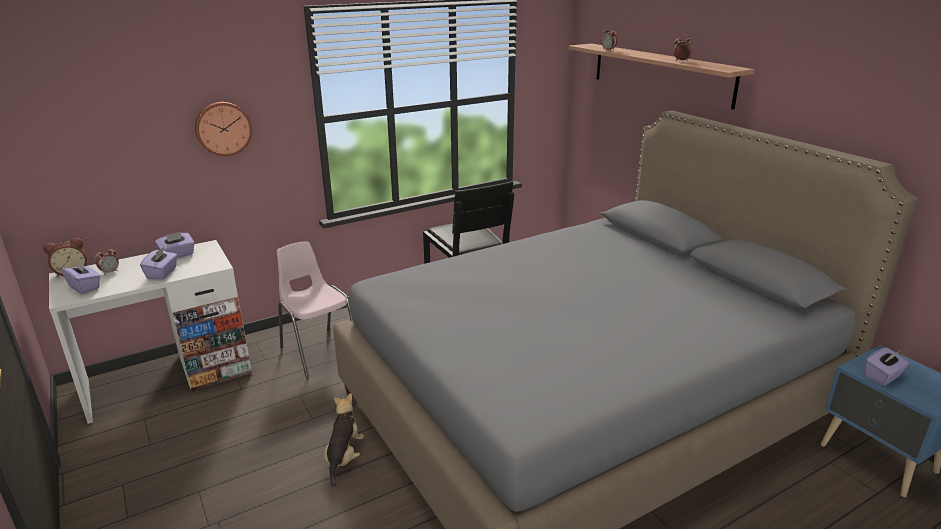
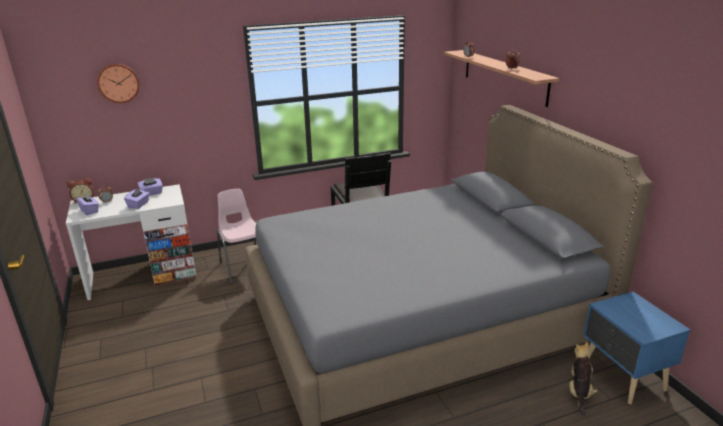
camera: 10 degrees right, 0 degrees up
(223, 128) = (185, 108): wall clock -> wall clock (118, 83)
(344, 458) = (241, 337): plush toy -> plush toy (579, 392)
(882, 376) = (620, 313): purple tissue box -> none

